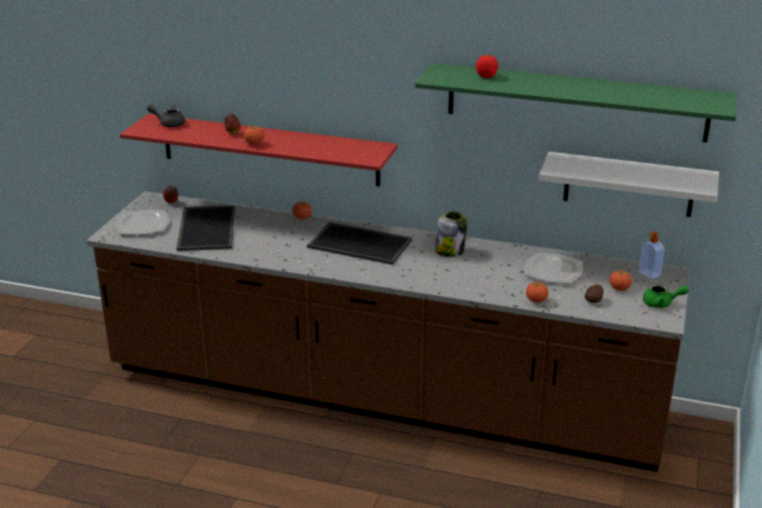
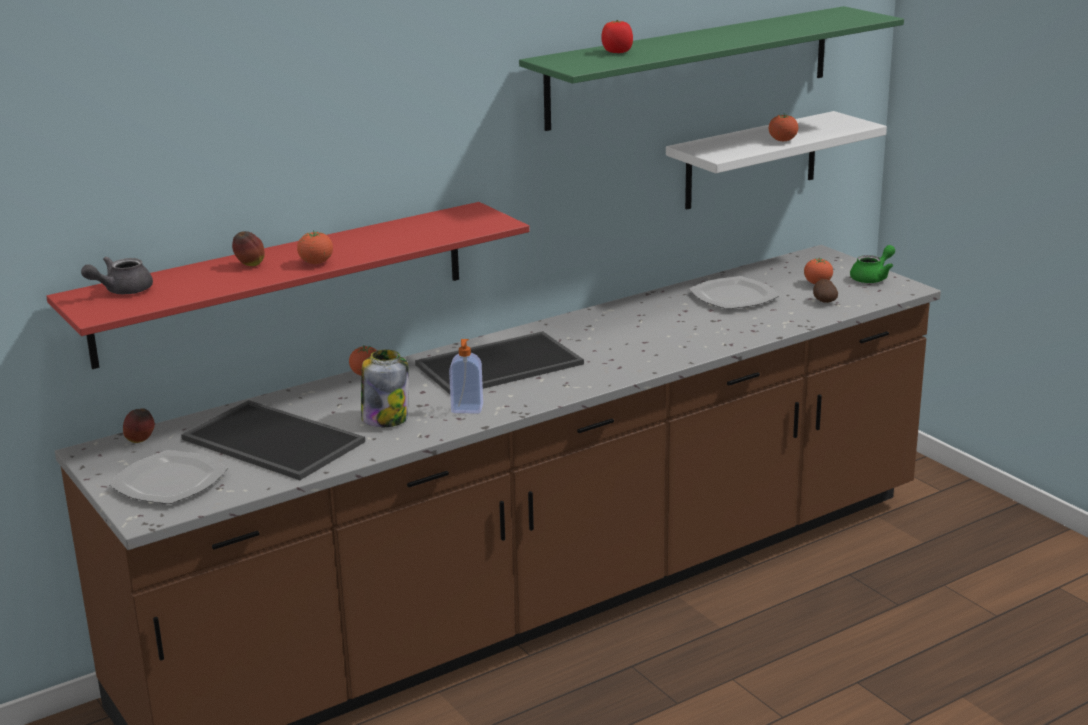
camera: 50 degrees left, 5 degrees down
(449, 251) = (604, 326): jar -> jar (385, 418)
(536, 301) = (784, 325): tomato -> tomato (782, 141)
(648, 274) = (807, 262): soap dispenser -> soap dispenser (467, 409)

